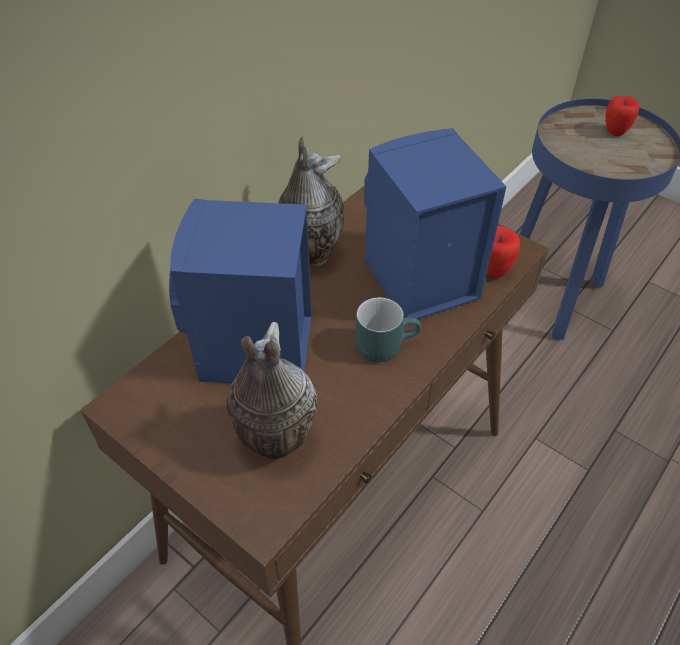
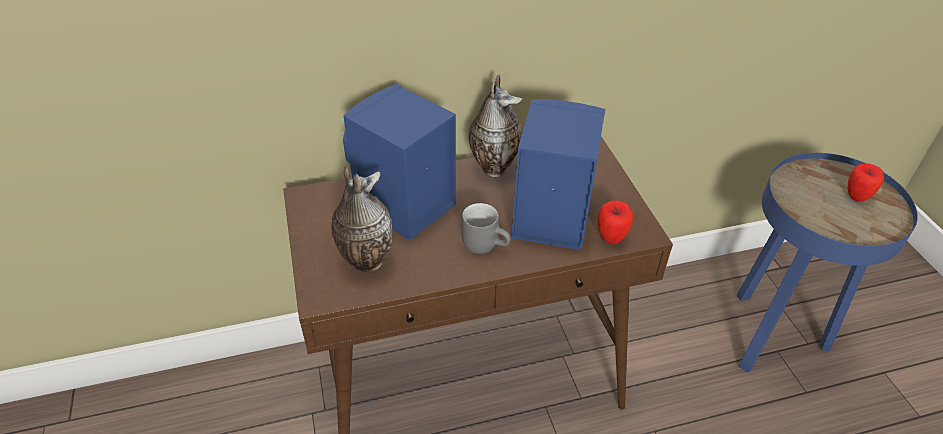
camera: 35 degrees right, 5 degrees down
(384, 344) = (486, 243): turquoise mug -> grey mug

